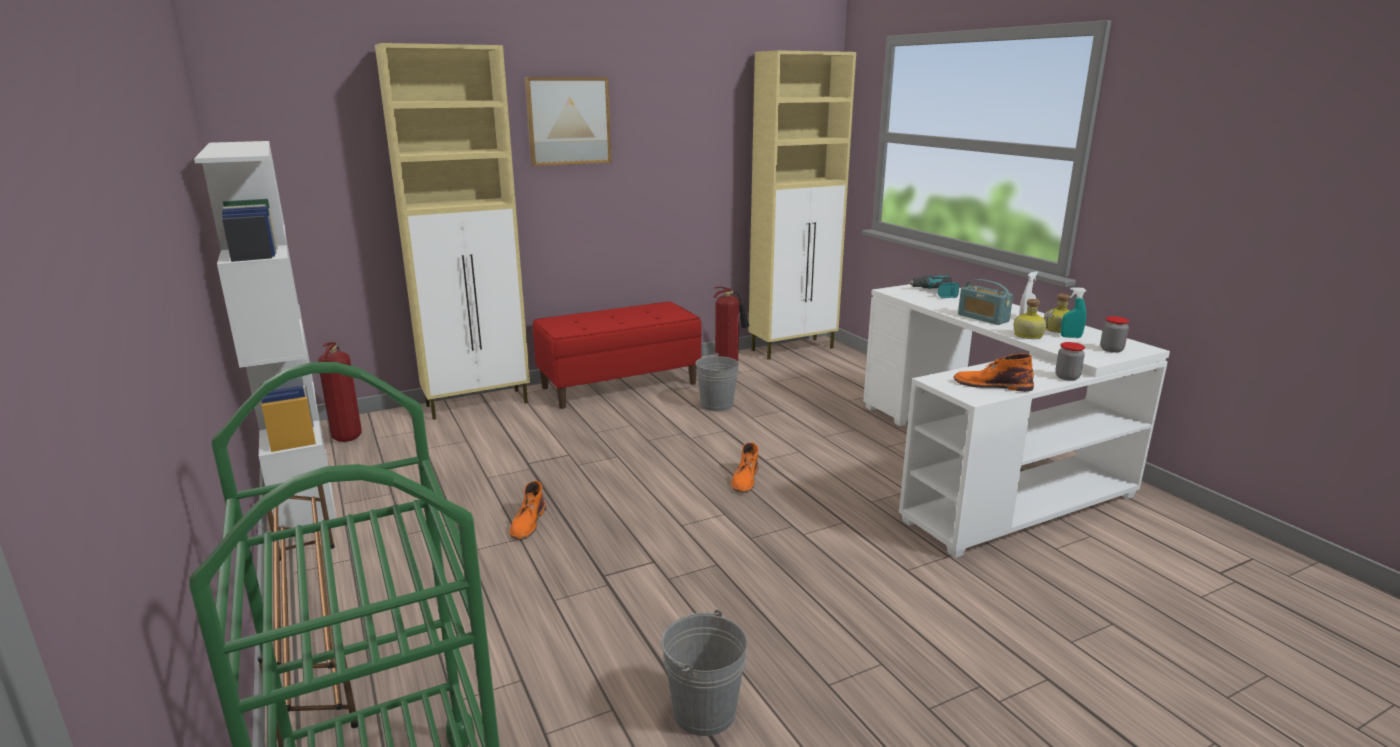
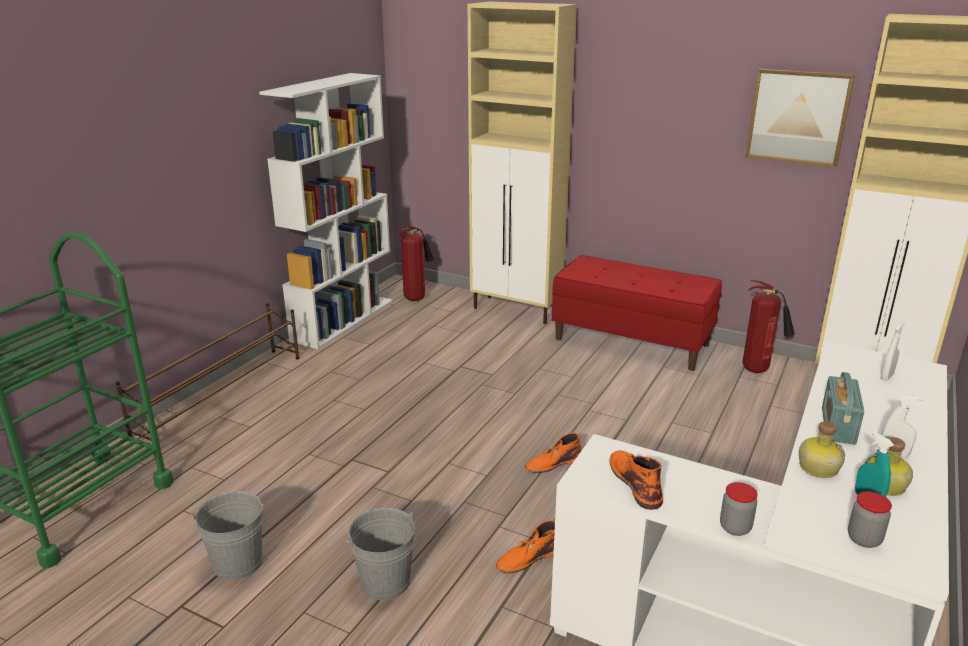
camera: 55 degrees right, 5 degrees up
(528, 523) = (385, 403): orange boot -> orange boot (528, 558)
(568, 121) = (643, 77): picture -> picture (798, 117)
(717, 405) = (668, 396): grey bucket -> grey bucket (385, 582)
(935, 293) = (887, 376): power drill -> white spray bottle

